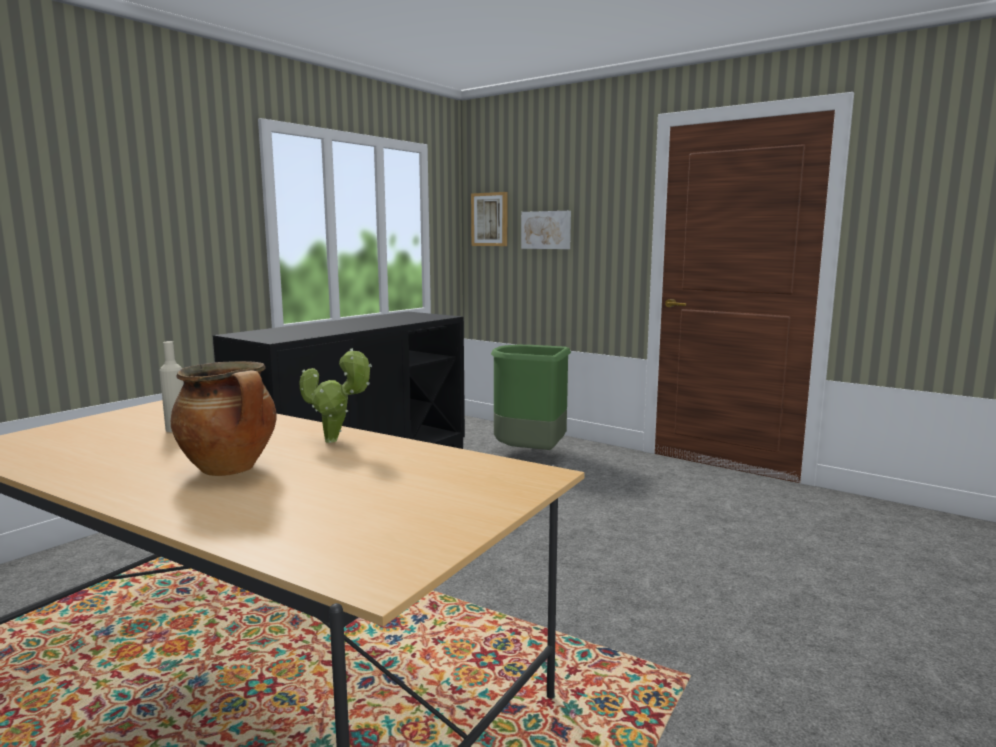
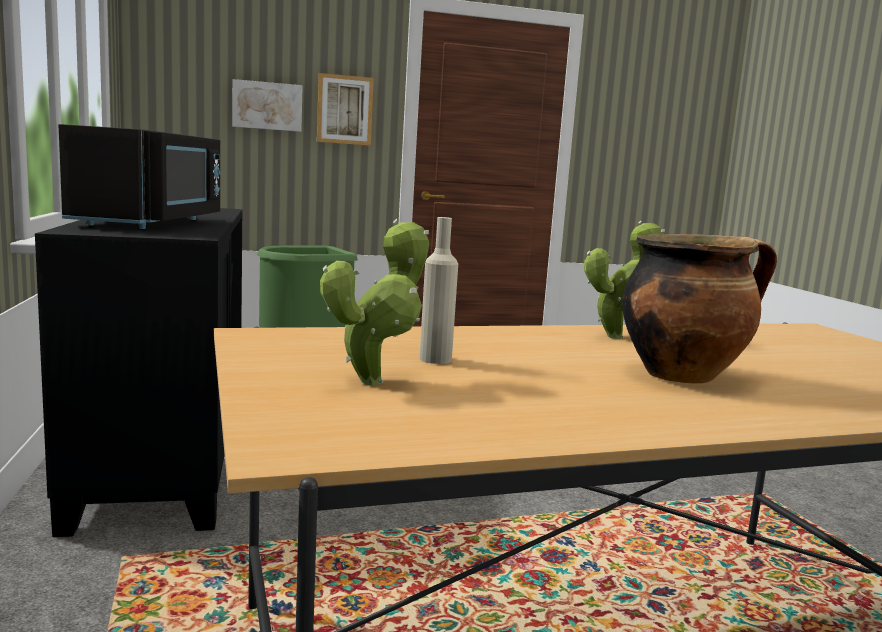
camera: 50 degrees left, 0 degrees up
(109, 432) = (375, 380): none -> potted plant
(314, 329) = (153, 223): none -> black microwave
(490, 219) = (175, 83): picture -> picture (344, 110)

